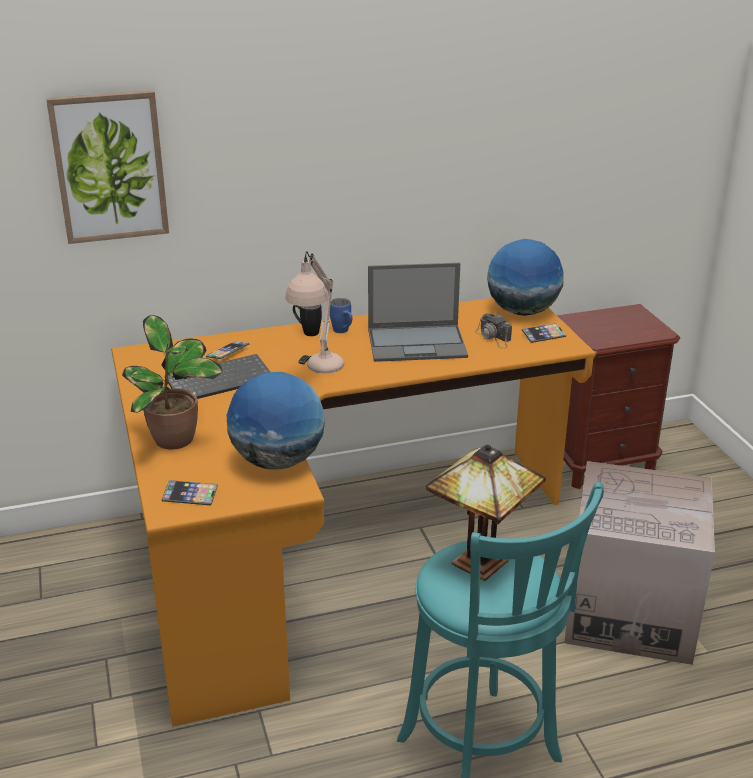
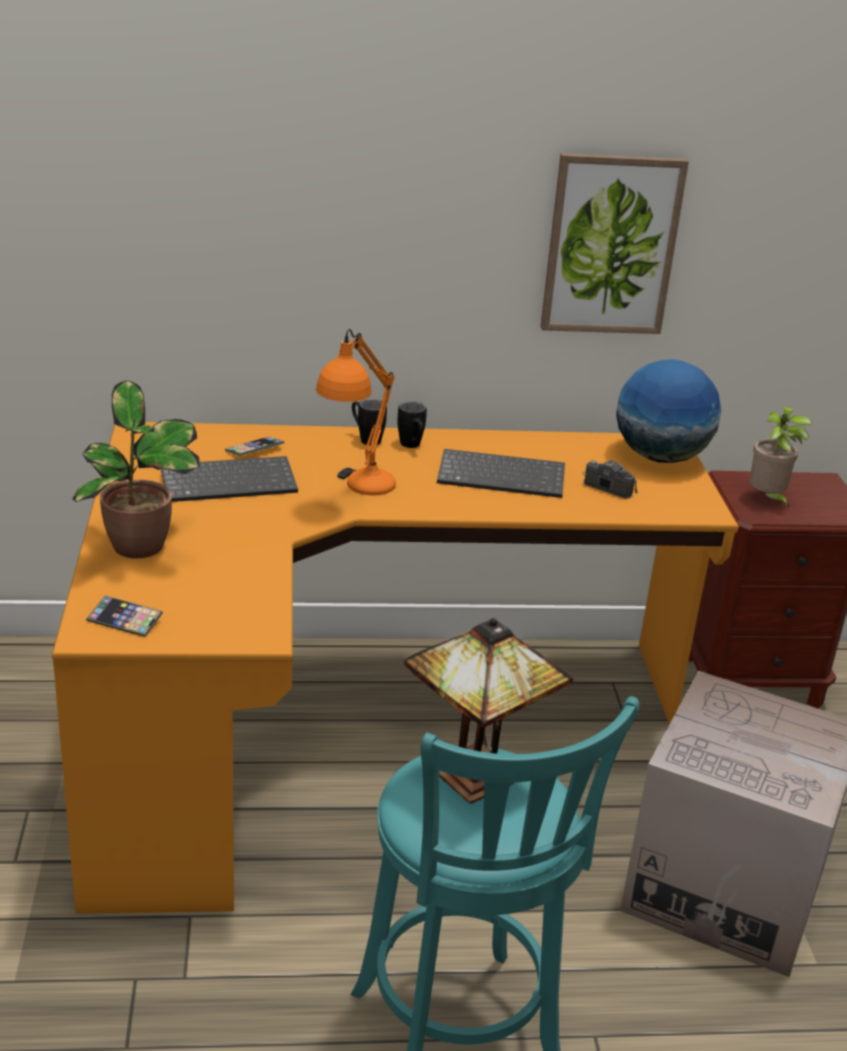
camera: 10 degrees right, 0 degrees up
(109, 167) = (134, 189): picture -> picture (611, 244)
(278, 461) = (255, 596): globe -> none
(317, 373) = (355, 493): beige table lamp -> orange table lamp
(343, 332) = (412, 446): blue mug -> black mug
(418, 343) = (503, 476): laptop -> keyboard
(494, 337) = (607, 485): camera -> camera turned 150 degrees clockwise
(543, 335) = (675, 492): phone -> none
(600, 331) = (767, 500): none -> potted plant

